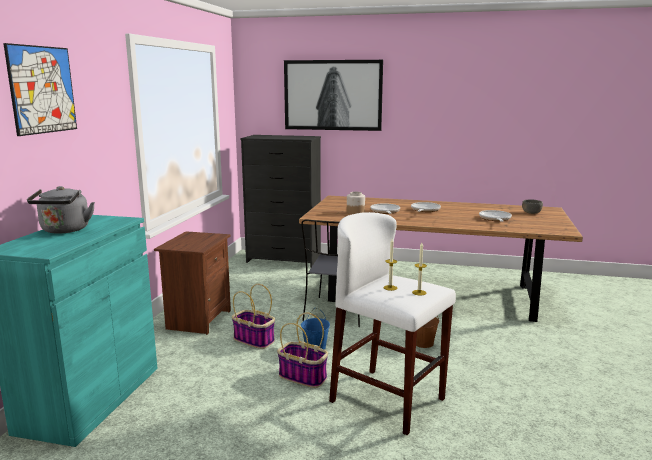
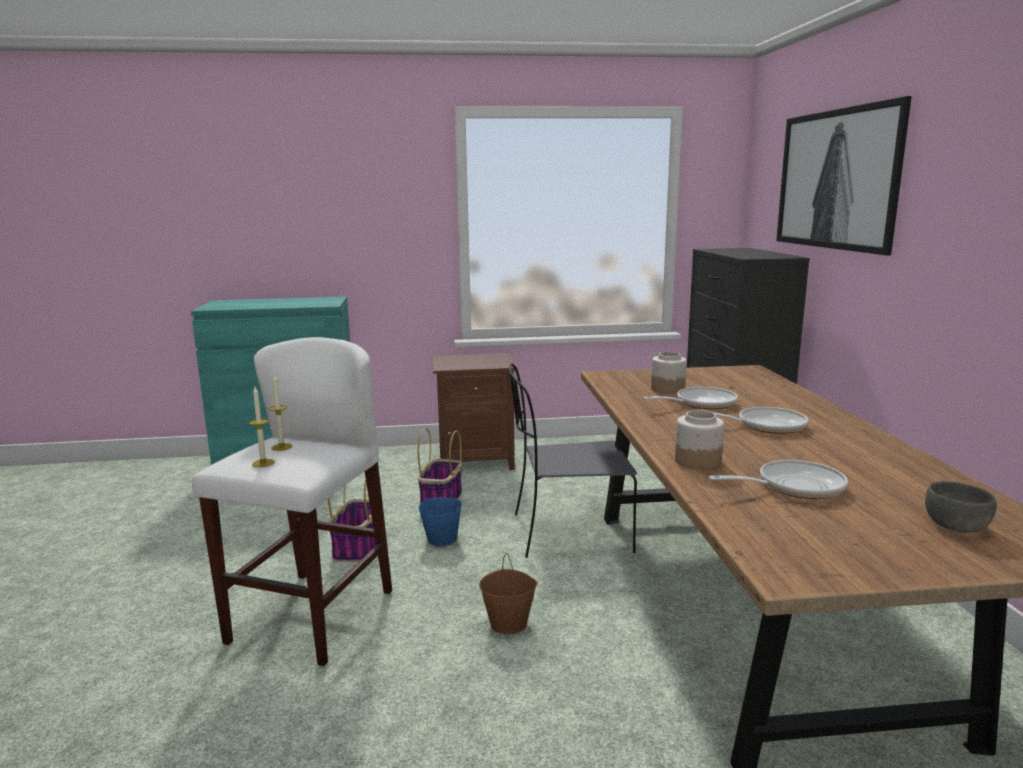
camera: 70 degrees right, 0 degrees up
(42, 90) = (307, 171): picture -> none
(64, 230) = (280, 301): grey kettle -> none
(463, 224) = (697, 461): none -> jar

